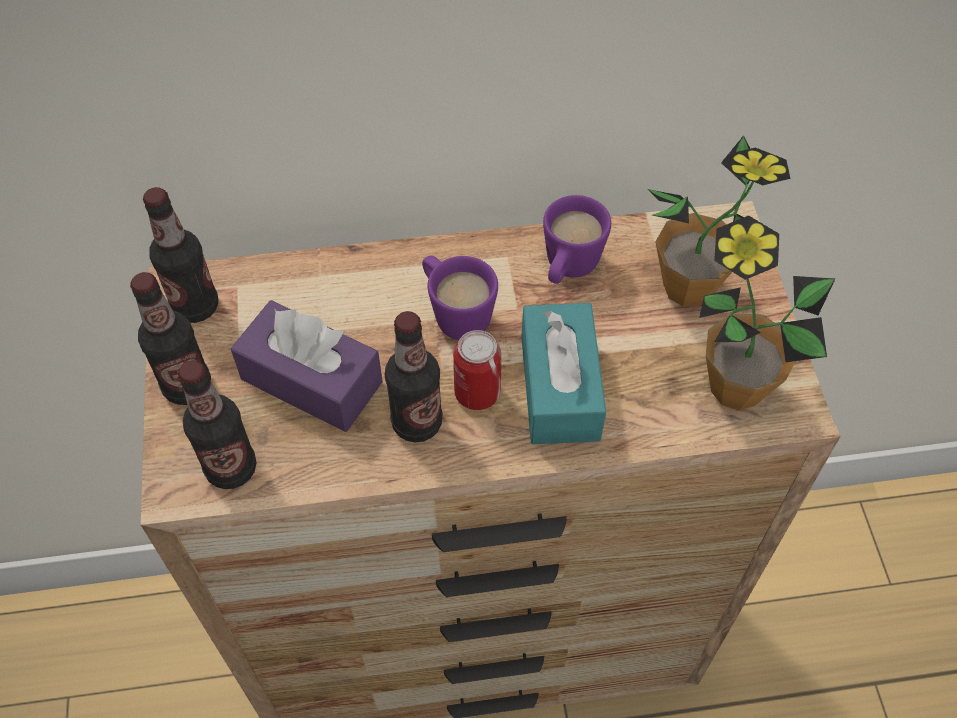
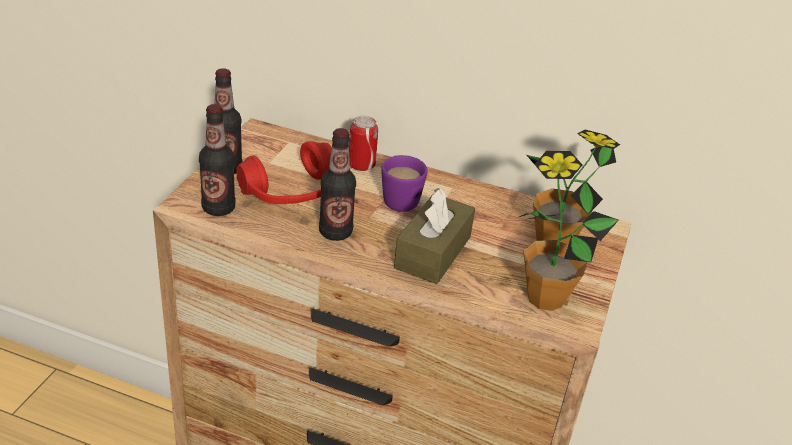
camera: 25 degrees right, 20 degrees down
(195, 306) = (259, 141): bottle -> none
(311, 380) = (293, 192): purple tissue box -> red headphones
(477, 393) = (381, 234): can -> can (361, 165)
(559, 387) = (433, 252): turquoise tissue box -> brown tissue box
(567, 270) = (483, 206): purple mug -> none

